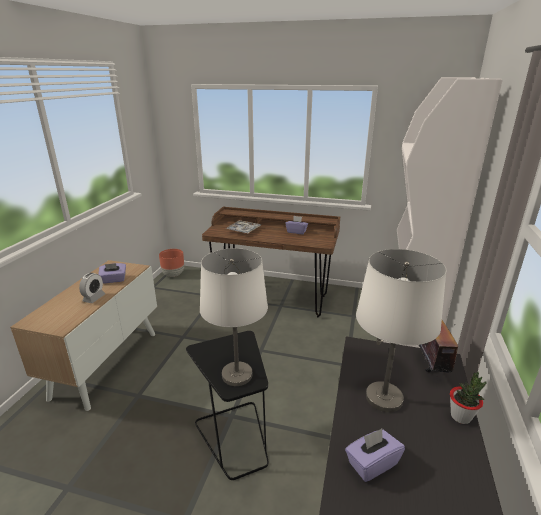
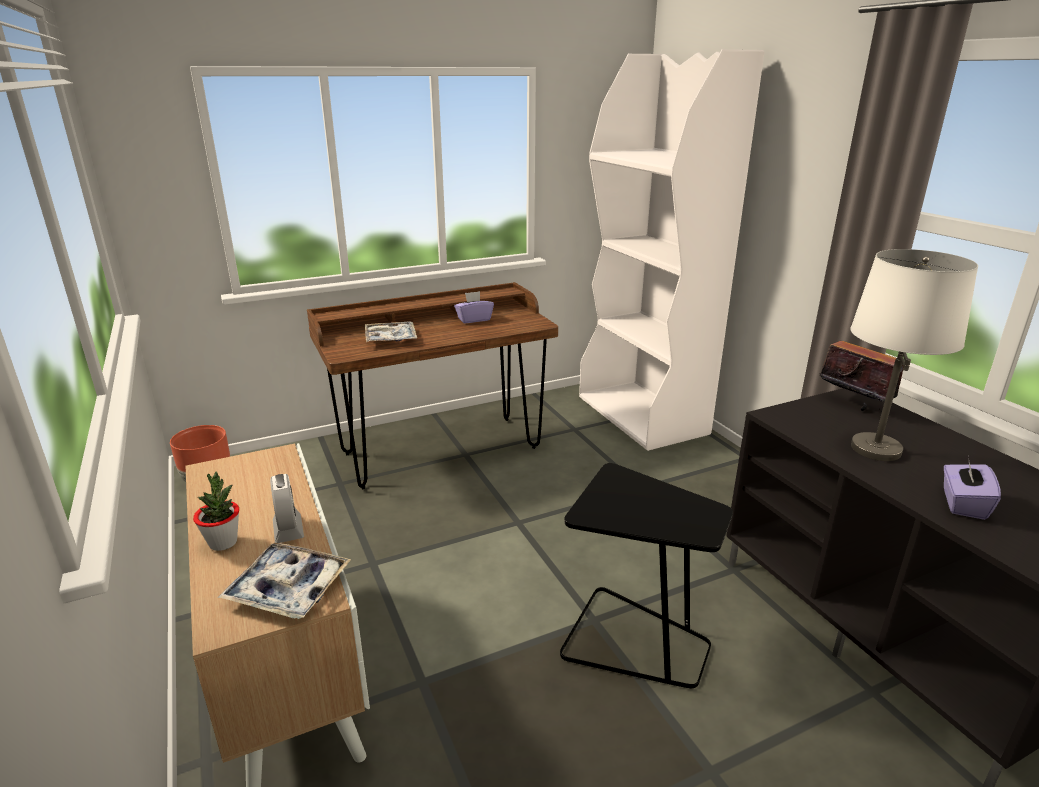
camera: 40 degrees left, 0 degrees up
(60, 319) = (288, 588): none -> tray
(114, 280) = (269, 489): purple tissue box -> none
(237, 375) = (684, 516): white table lamp -> none
(461, 416) = (942, 433): potted plant -> potted plant (223, 542)

